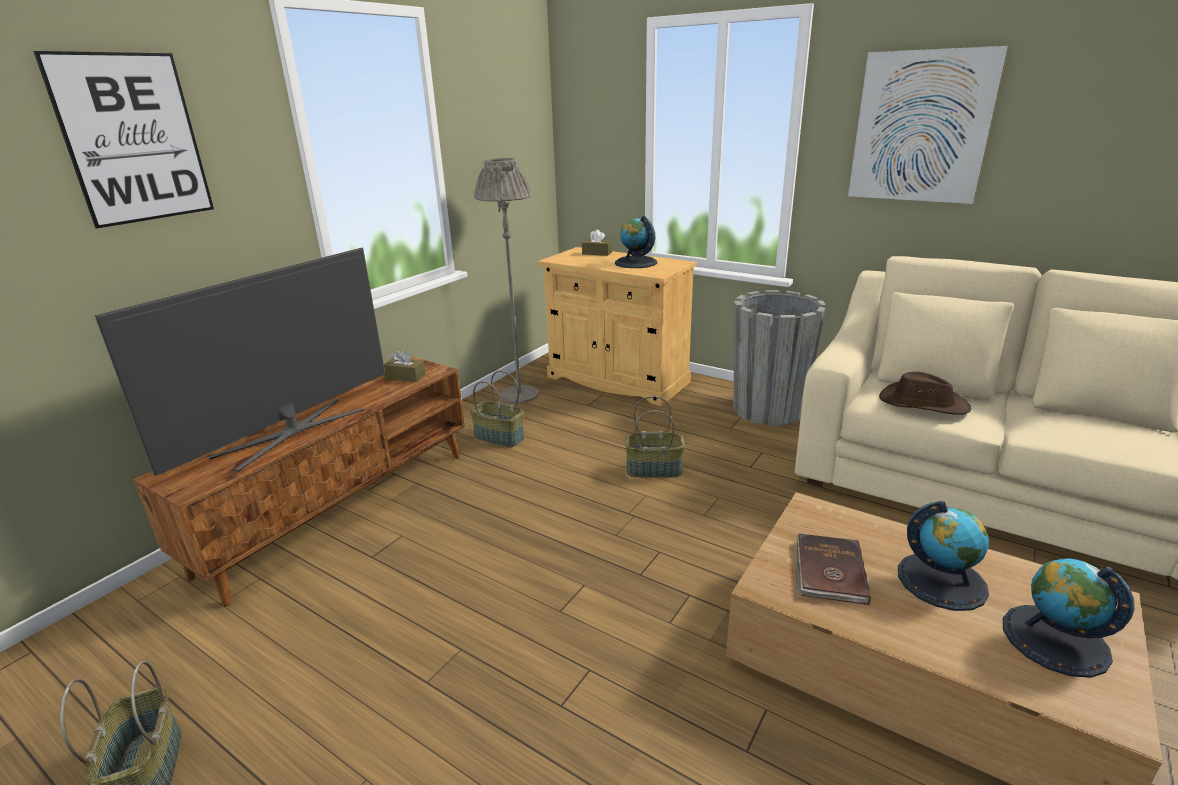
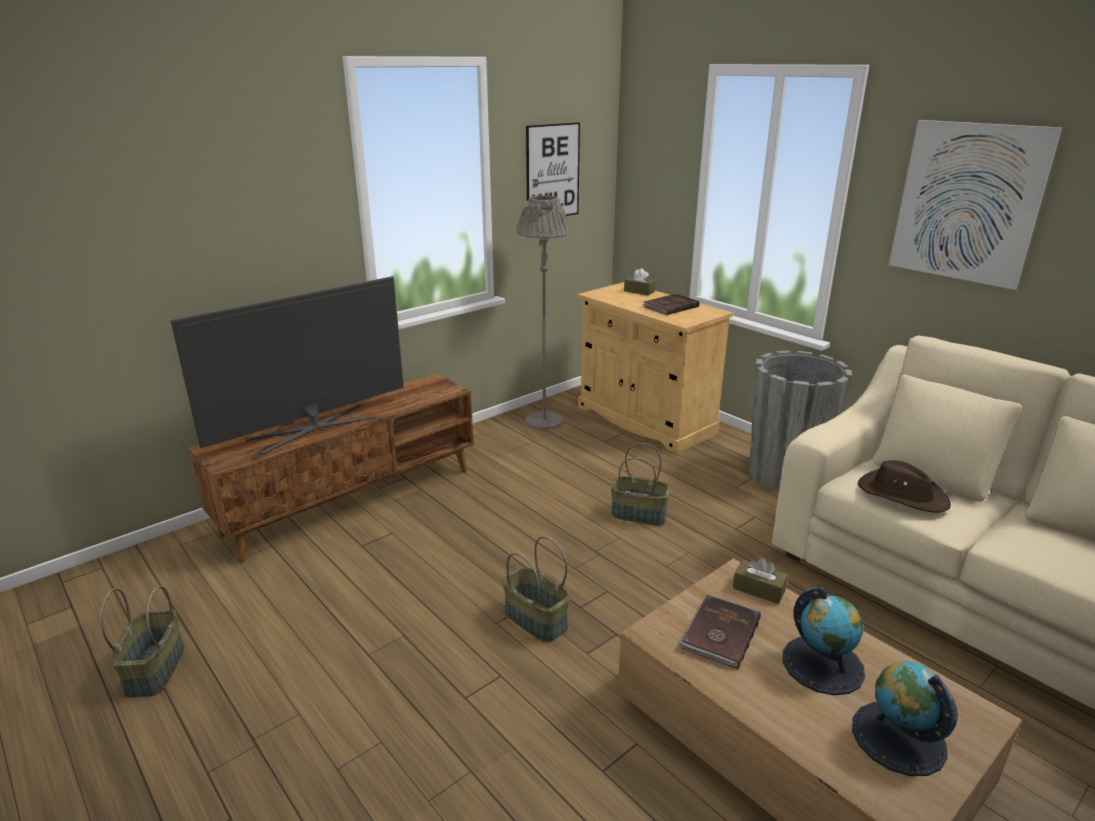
camera: 15 degrees right, 0 degrees up
(133, 139) = (221, 179): picture -> picture (552, 172)
(405, 376) = (423, 392): brown tissue box -> brown tissue box (758, 589)
(498, 437) = (507, 459): basket -> basket (534, 620)
(635, 262) = (670, 306): globe -> brown book

